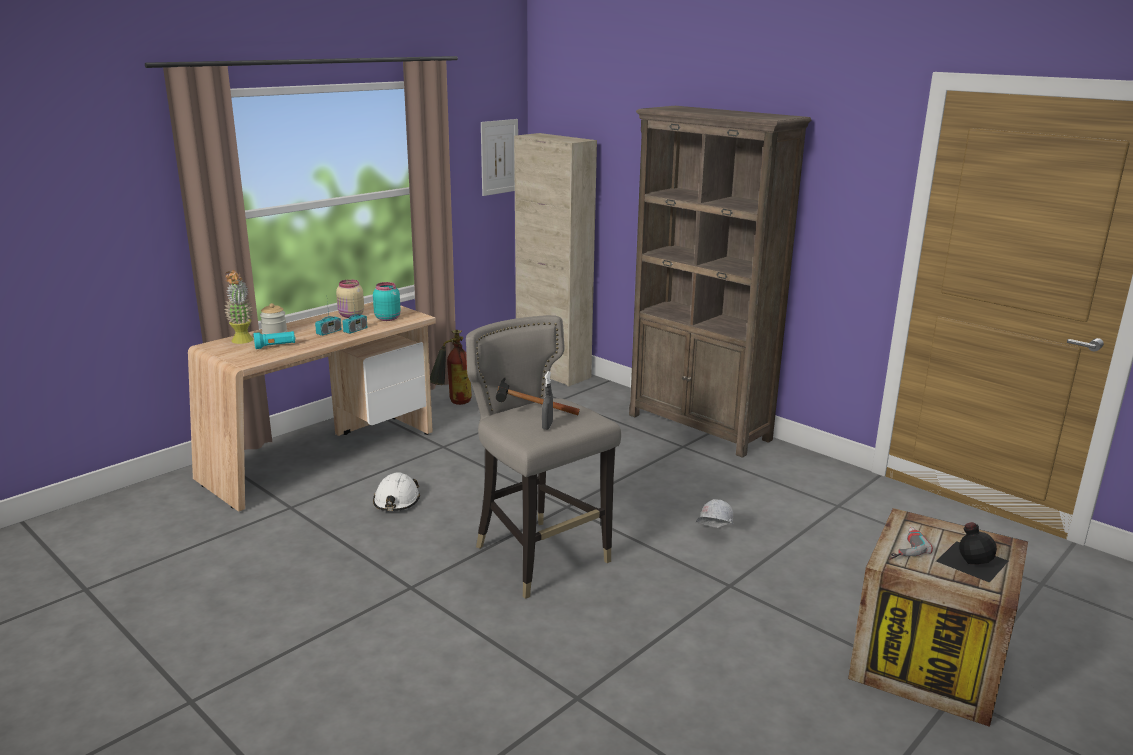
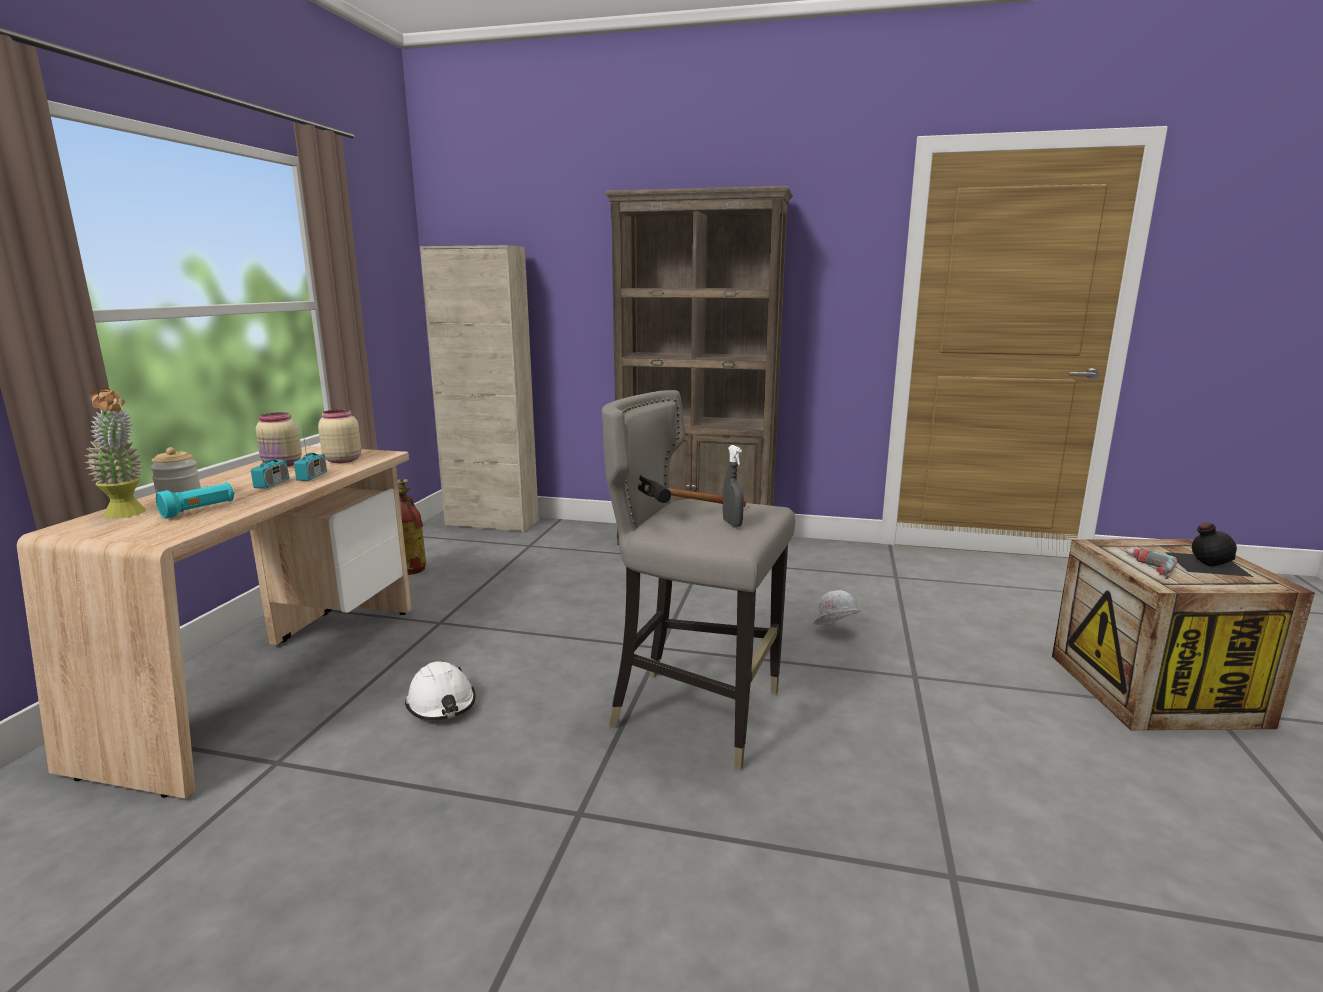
camera: 30 degrees left, 5 degrees down
(387, 318) = (342, 460): turquoise jar -> beige jar
(499, 157) = (398, 276): picture -> none

